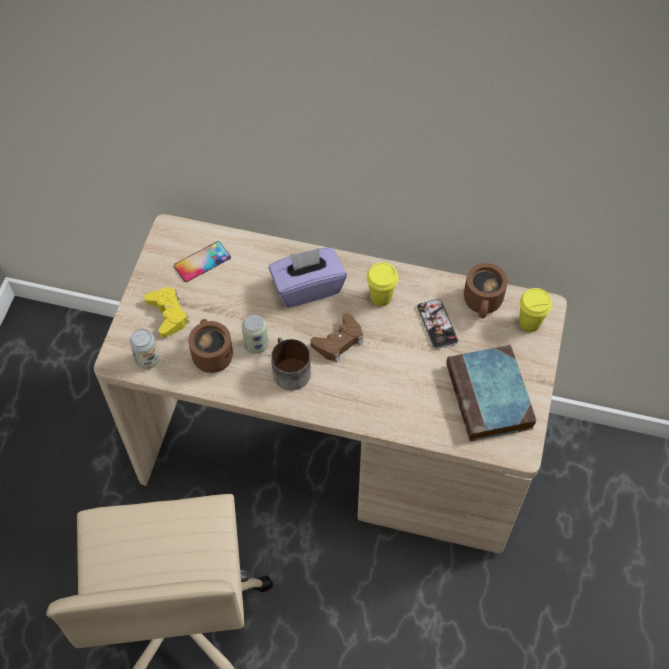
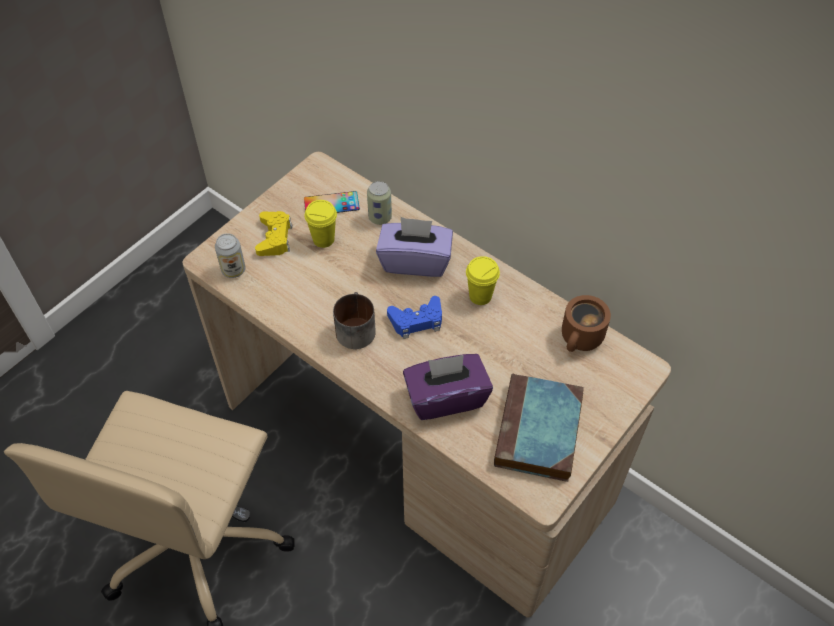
camera: 25 degrees right, 5 degrees down
(210, 355) = (291, 287): brown mug -> none
(256, 345) = (338, 294): can -> can (380, 218)
(339, 341) = (417, 321): brown game controller -> blue game controller
(399, 399) = (446, 397): none -> purple tissue box
(437, 324) = (522, 341): phone -> none
(529, 323) = (619, 376): yellow cup -> yellow cup (323, 239)

